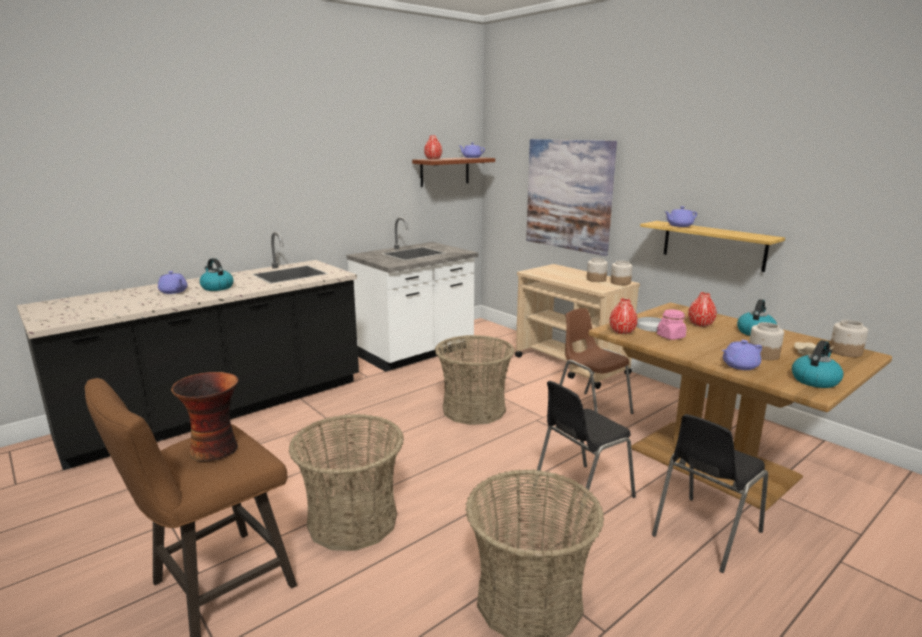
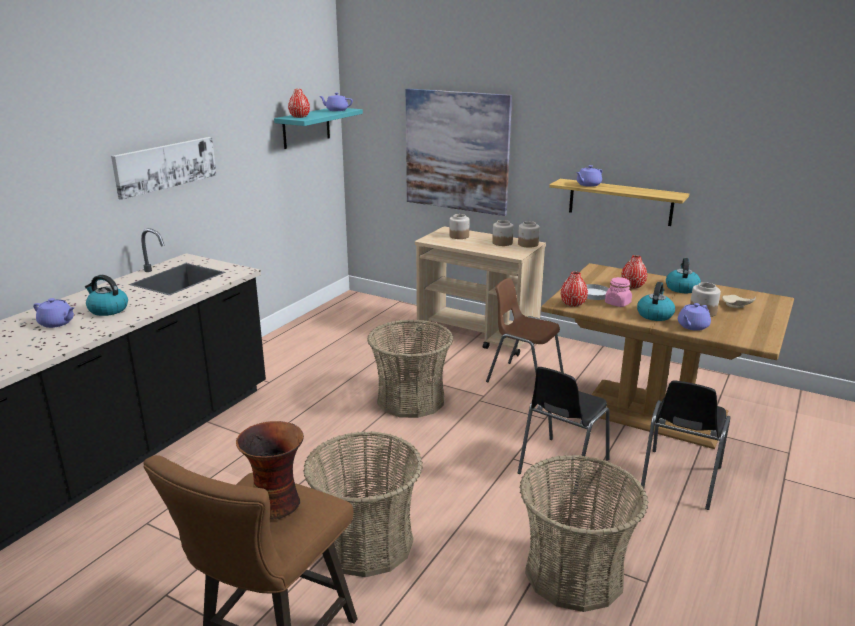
camera: 20 degrees left, 5 degrees up
(303, 186) = (165, 166): none -> picture
(415, 352) = (303, 343): white counter -> none
(444, 171) = (306, 127): brown shelf -> turquoise shelf
(815, 380) = (755, 331): kettle -> kettle (654, 315)
(845, 352) = (760, 299): jar -> jar (459, 236)

